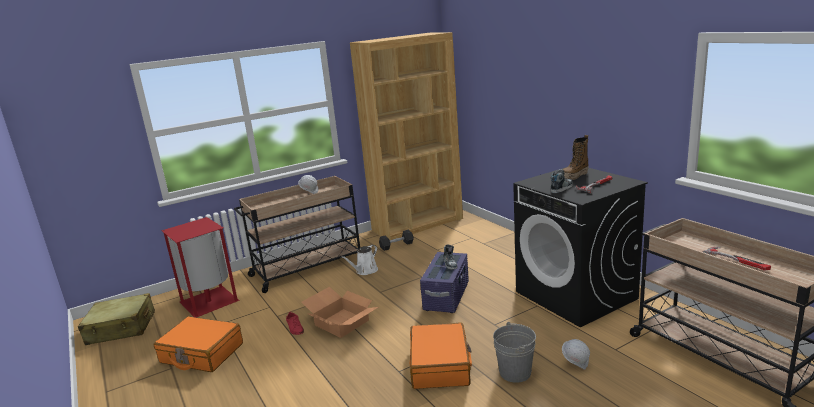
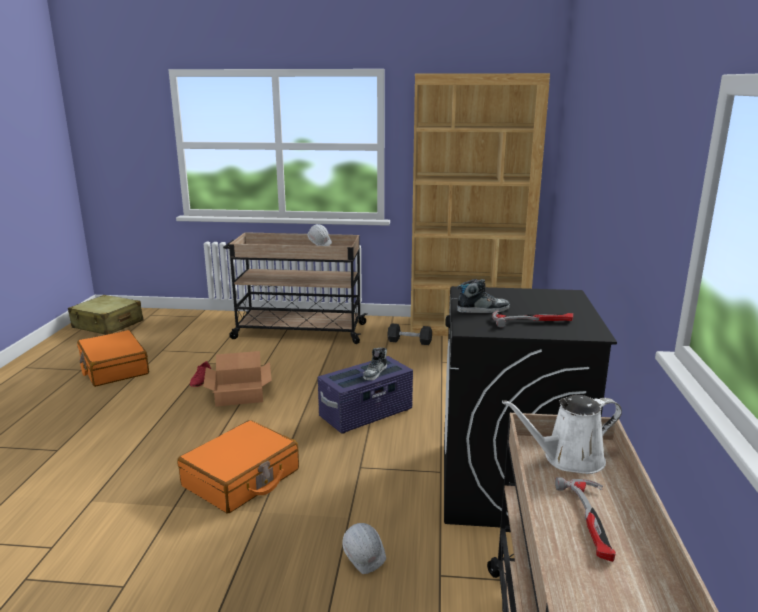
camera: 35 degrees right, 0 degrees up
(209, 301) = (188, 328): red trash can -> none
(365, 271) = (339, 354): white watering can -> white watering can (568, 459)
(515, 372) = (289, 529): grey bucket -> none
(575, 176) = (539, 302): boot -> none

